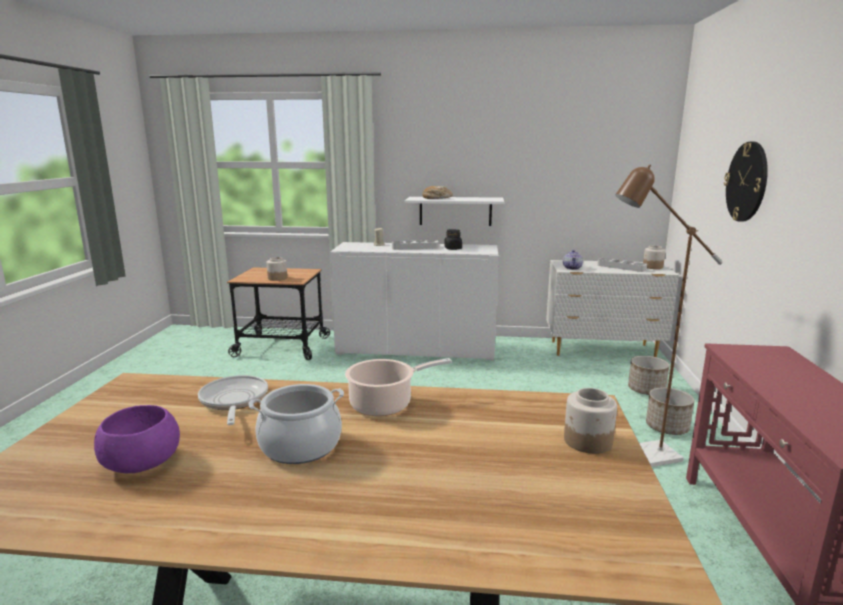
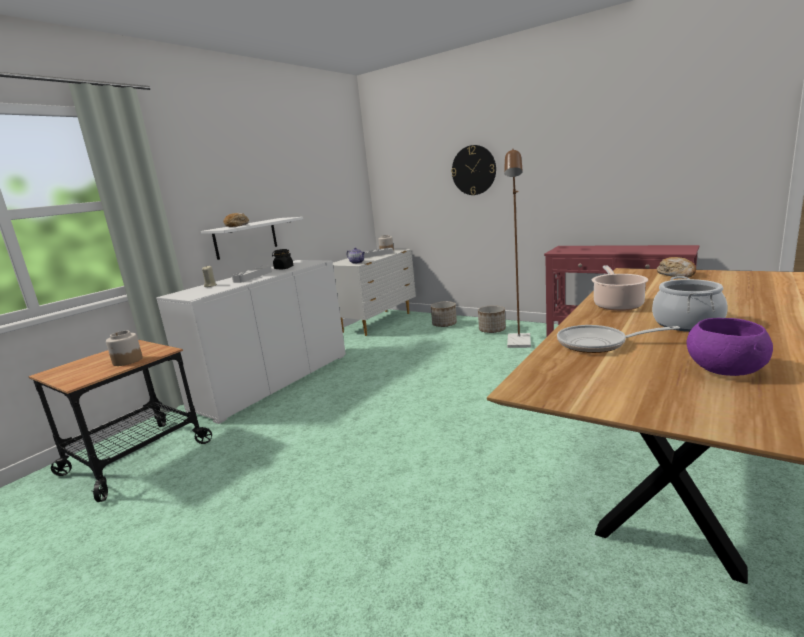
camera: 60 degrees left, 0 degrees up
(587, 441) = (676, 274): jar -> bread

